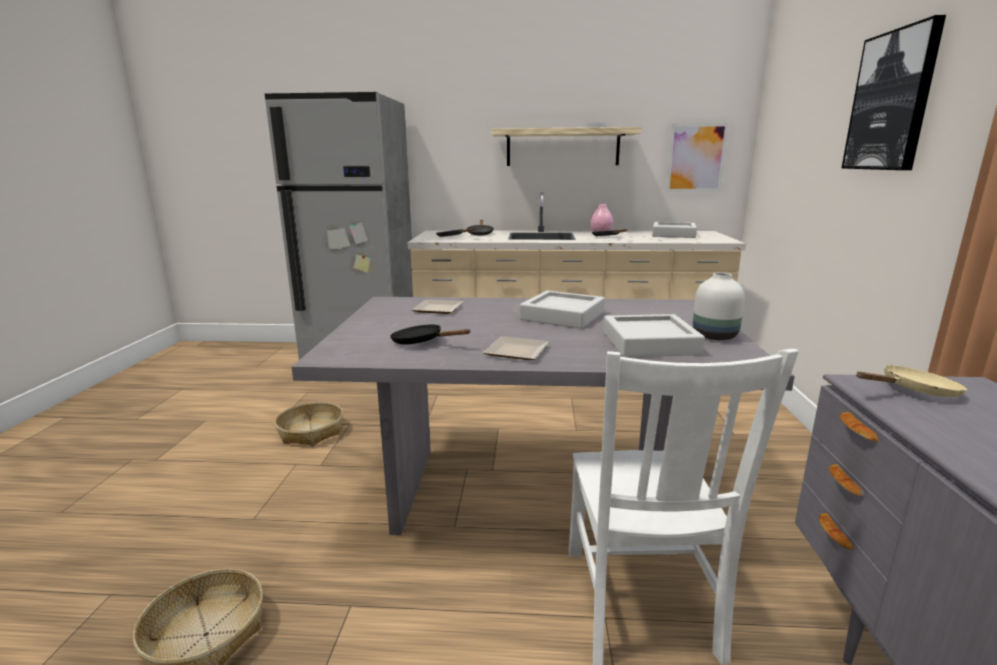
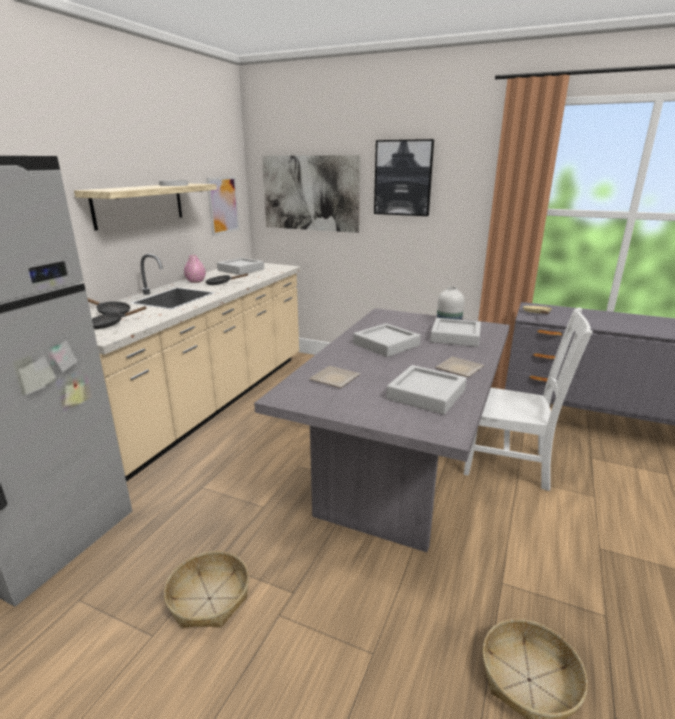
camera: 70 degrees left, 5 degrees up
(422, 342) = (426, 394): black frying pan -> grey tray
(796, 141) = (310, 193): none -> picture

